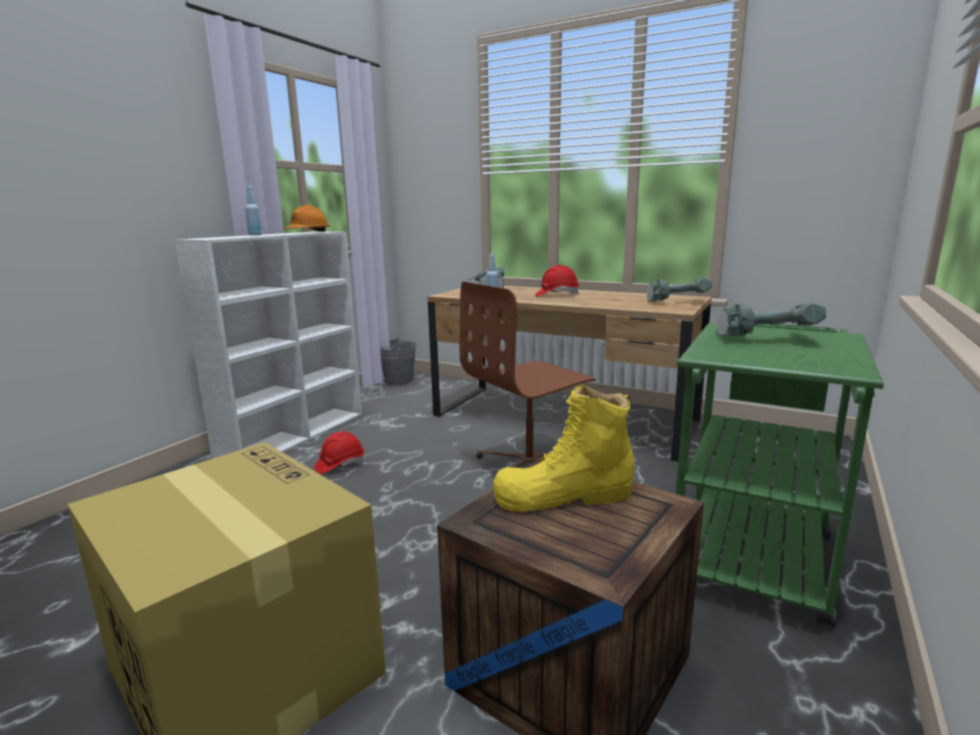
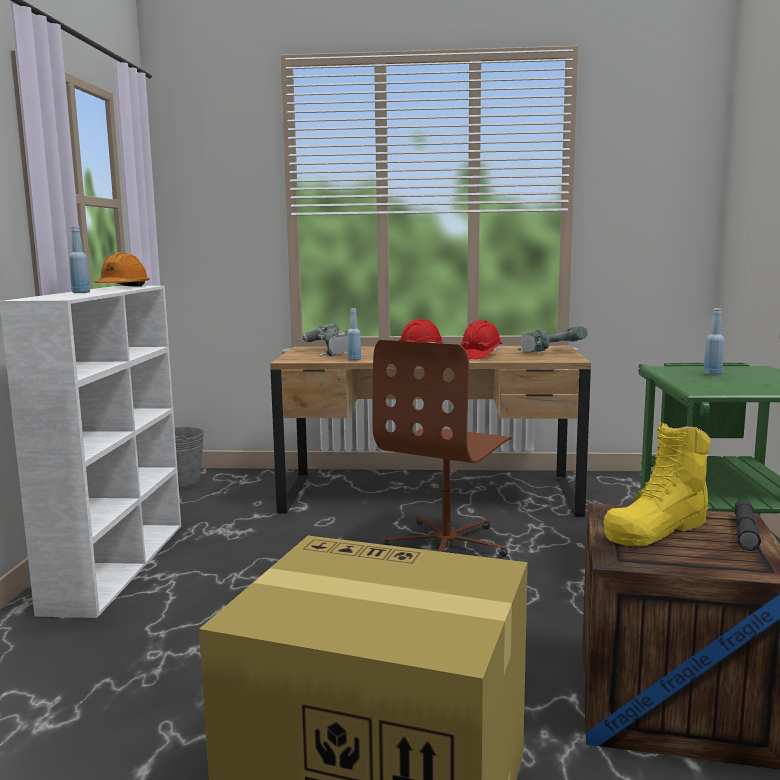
camera: 25 degrees left, 5 degrees down
(340, 464) = (225, 585): red hard hat -> red hard hat (479, 355)
(652, 520) = (745, 532): none -> grey flashlight
(764, 338) = (712, 374): power drill -> blue bottle

